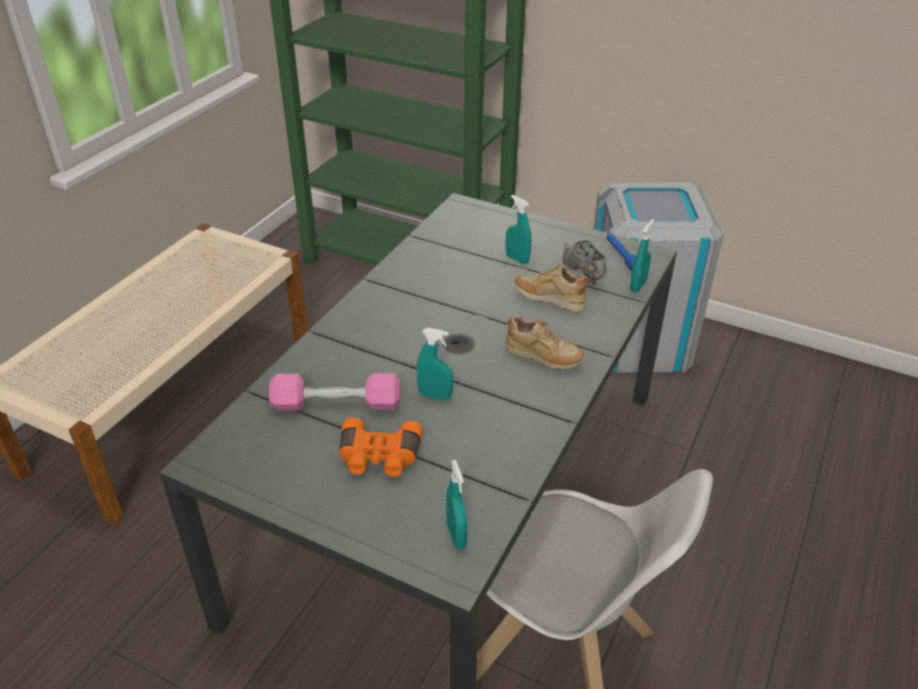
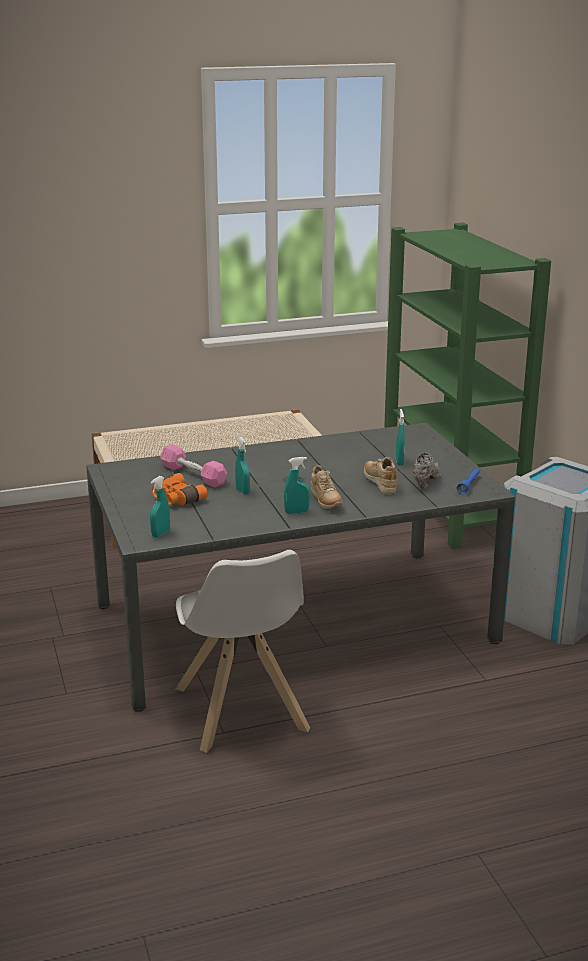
camera: 45 degrees right, 15 degrees down
(638, 286) = (449, 499): turquoise spray bottle -> turquoise spray bottle (296, 512)

